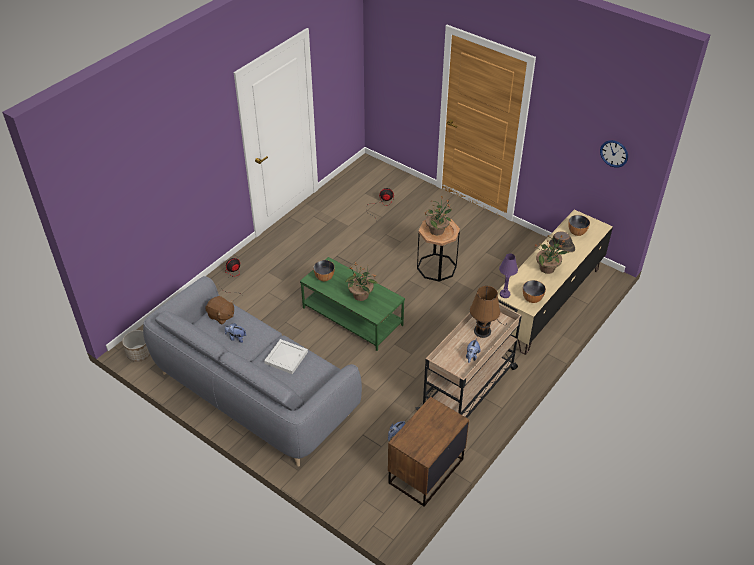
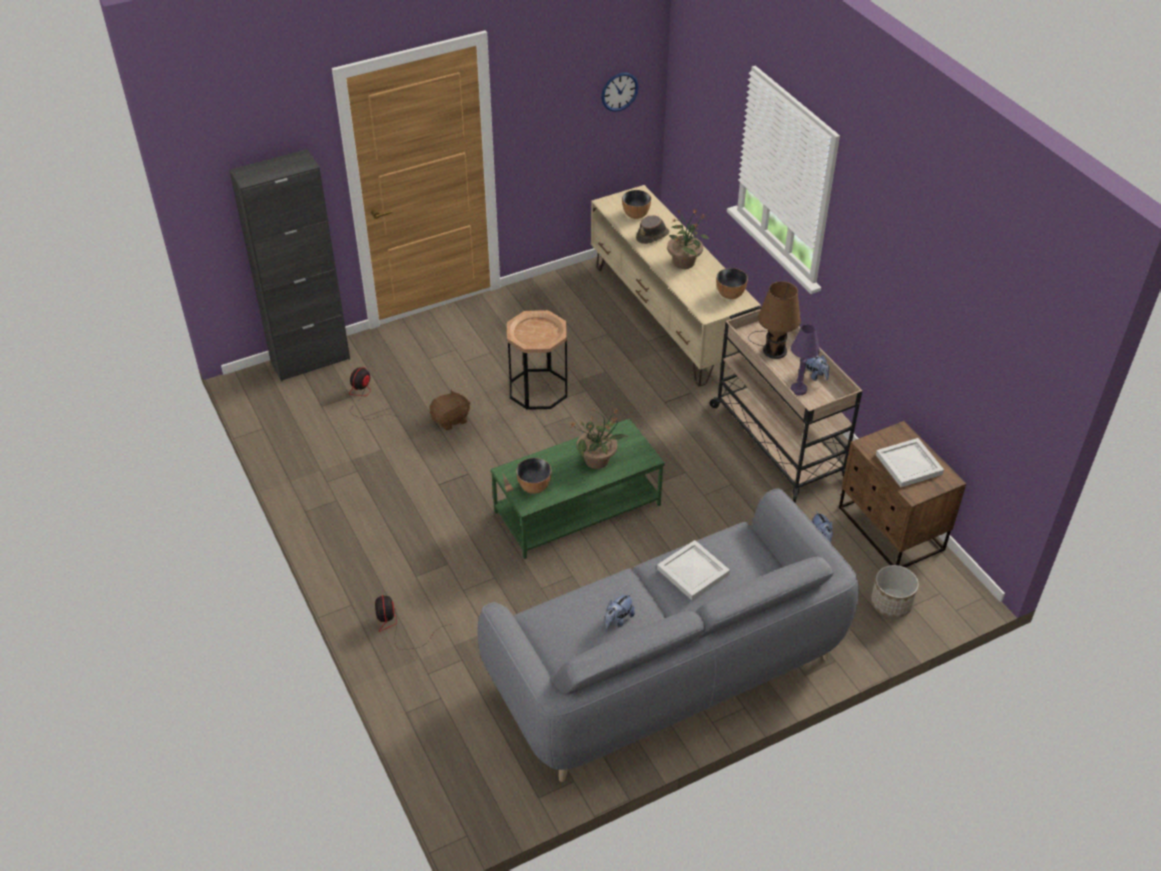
camera: 65 degrees left, 0 degrees up
(139, 353) = (494, 806): planter -> planter (891, 603)
(221, 316) = (559, 626): brown plush toy -> brown plush toy (451, 420)
(395, 175) = (310, 360): none -> black cabinet
(426, 432) = (908, 465): none -> white tray
(437, 230) = (533, 333): potted plant -> none
(504, 294) = (708, 314): purple table lamp -> purple table lamp (798, 389)

